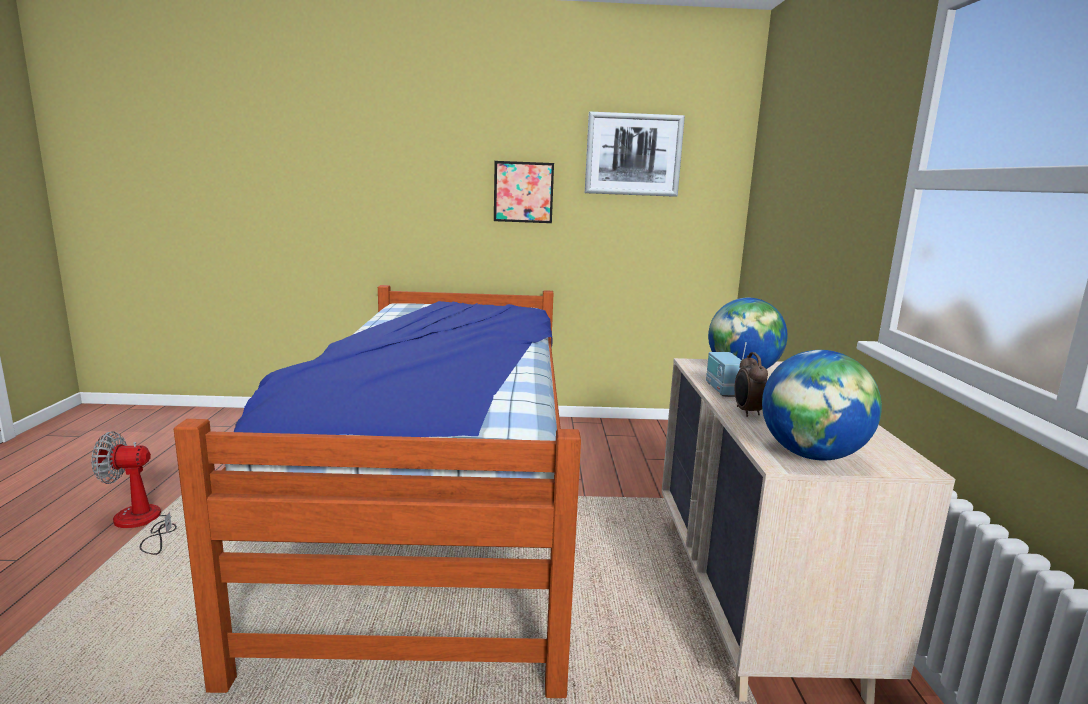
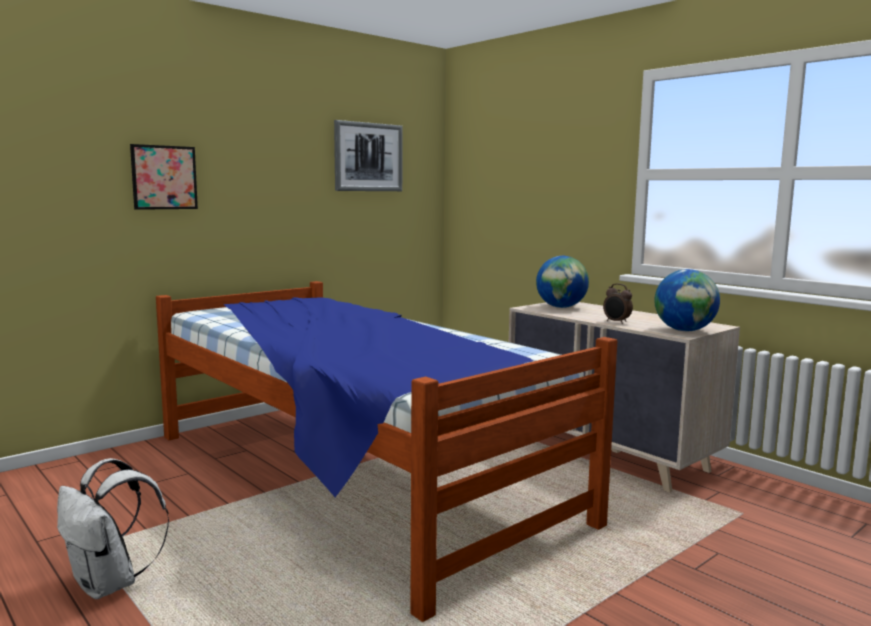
camera: 40 degrees left, 5 degrees down
(142, 523) = (110, 584): fan -> white backpack
(523, 192) = (286, 191): picture -> picture (164, 177)
(723, 390) = (579, 316): radio -> none

